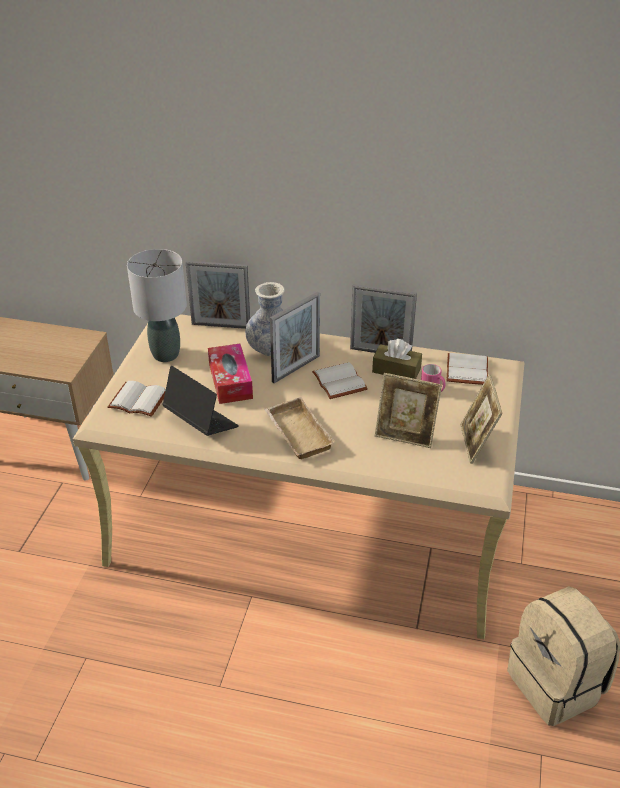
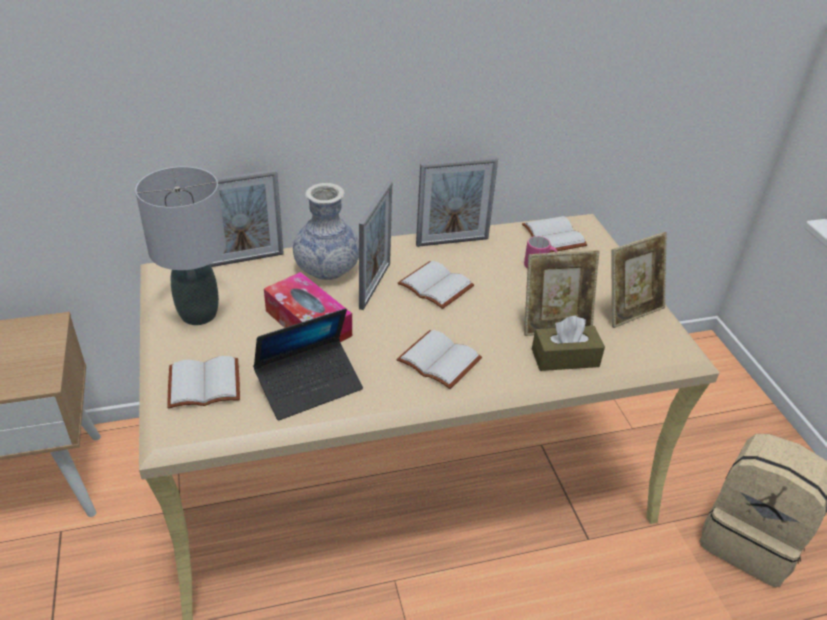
camera: 30 degrees left, 0 degrees up
(200, 422) = (309, 386): laptop -> laptop turned 135 degrees clockwise
(296, 433) = (437, 361): beige tray -> white book
(396, 370) = (485, 256): brown tissue box -> brown tissue box (565, 358)
(476, 444) = (630, 310): picture frame -> picture frame turned 90 degrees counterclockwise

